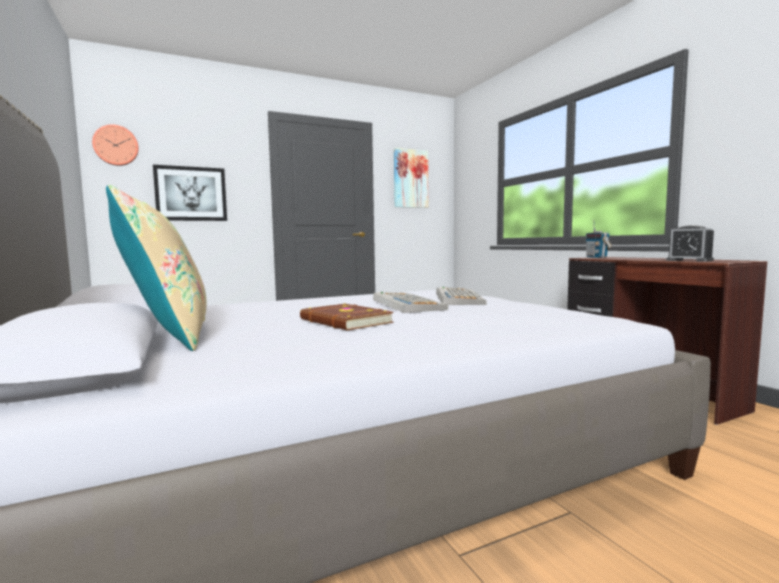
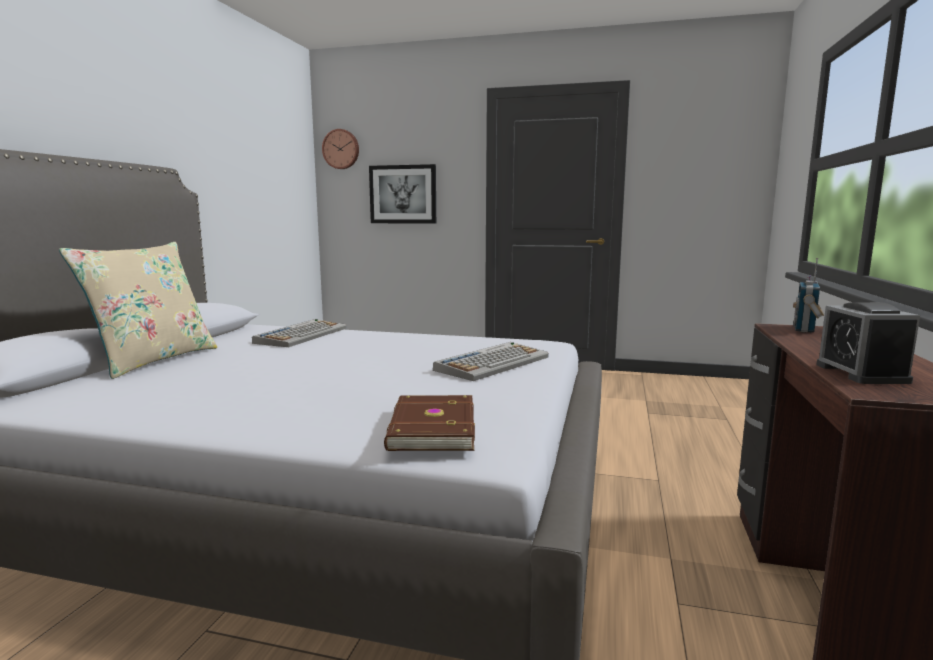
camera: 40 degrees right, 5 degrees up
(344, 321) = (272, 373): brown book -> brown book (430, 428)
(406, 304) = (406, 361): keyboard -> keyboard (302, 335)
(410, 178) = (690, 157): picture -> none

